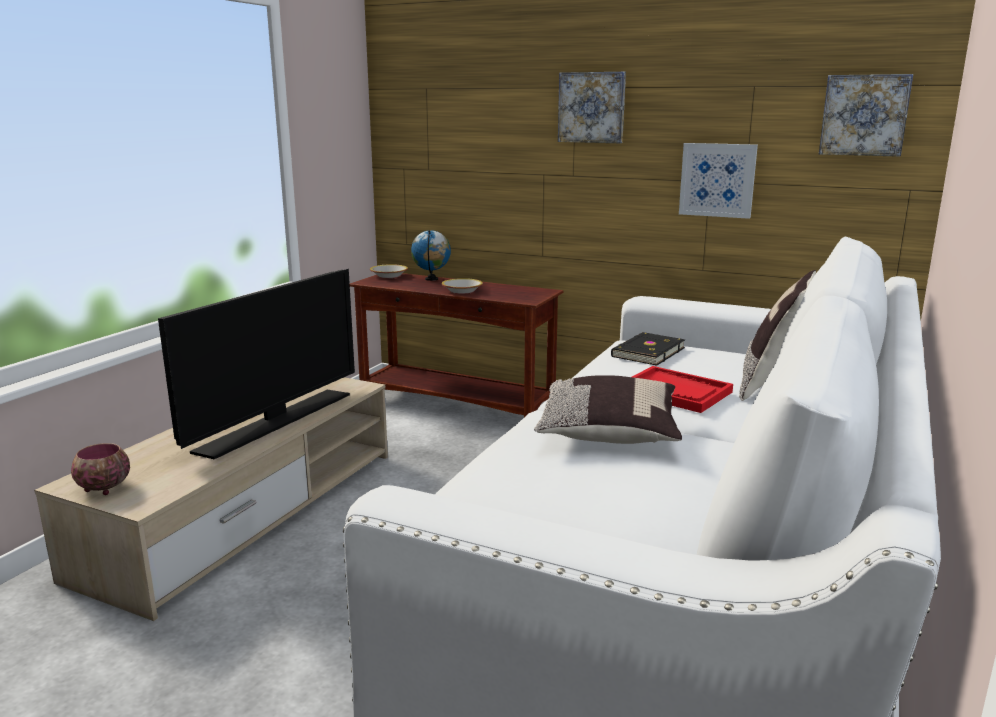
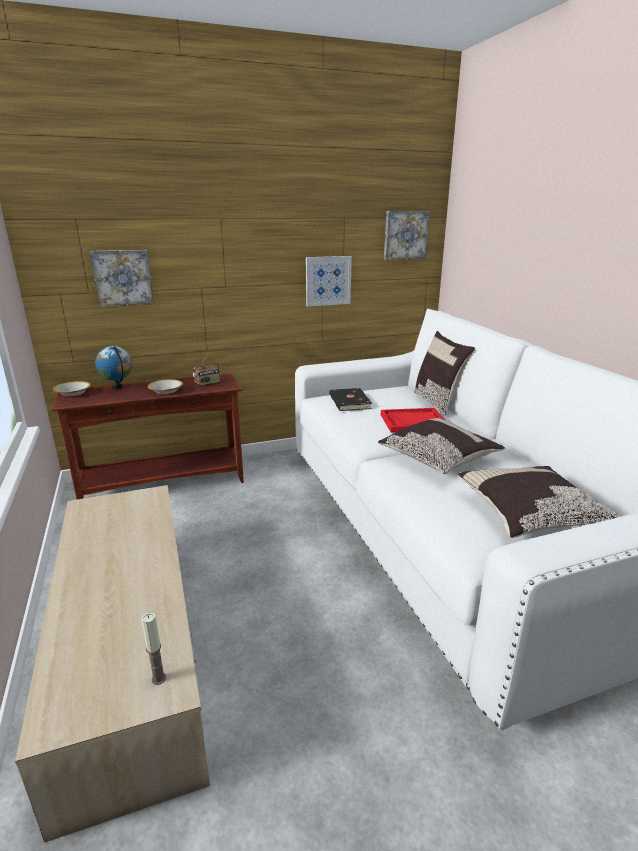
camera: 45 degrees left, 5 degrees up
(102, 488) = (99, 704): bowl -> none
(148, 494) = (159, 678): none -> candle
(276, 422) = (141, 554): television -> none
(515, 293) = (207, 383): none -> radio
(569, 512) = (529, 514): none -> pillow
(592, 107) = (237, 233): picture -> picture (123, 277)

